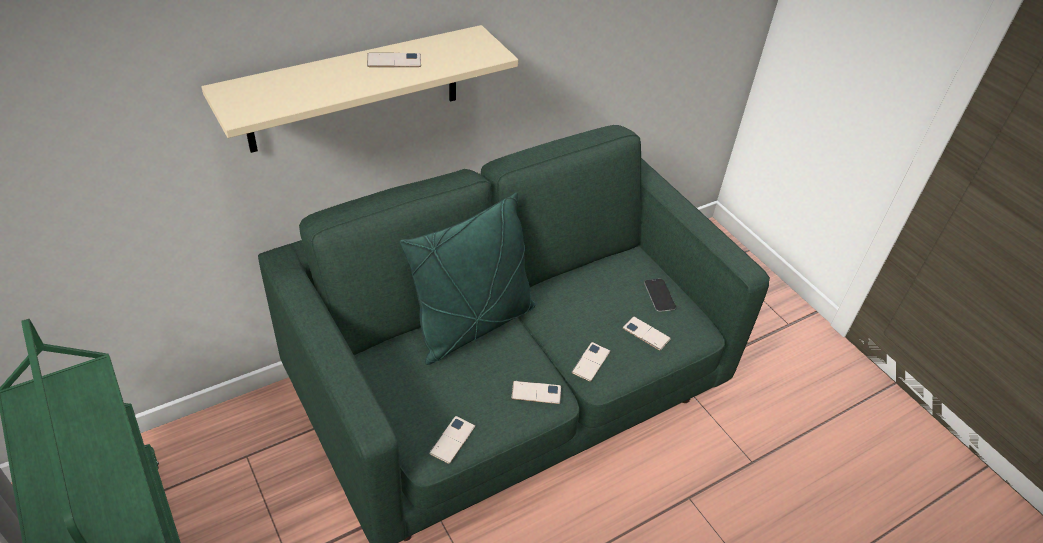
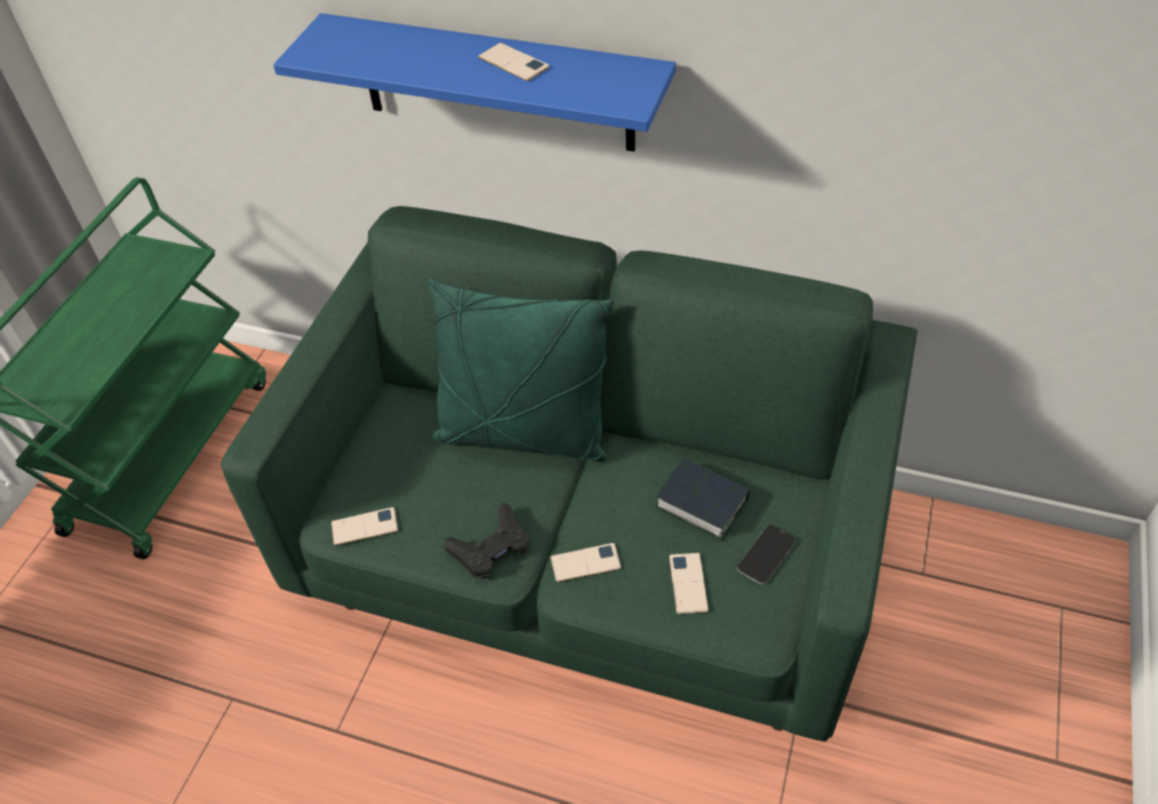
camera: 55 degrees right, 5 degrees up
(354, 89) = (496, 83): beige shelf -> blue shelf
(536, 393) = (491, 547): phone -> black game controller
(603, 294) = (702, 503): none -> book

